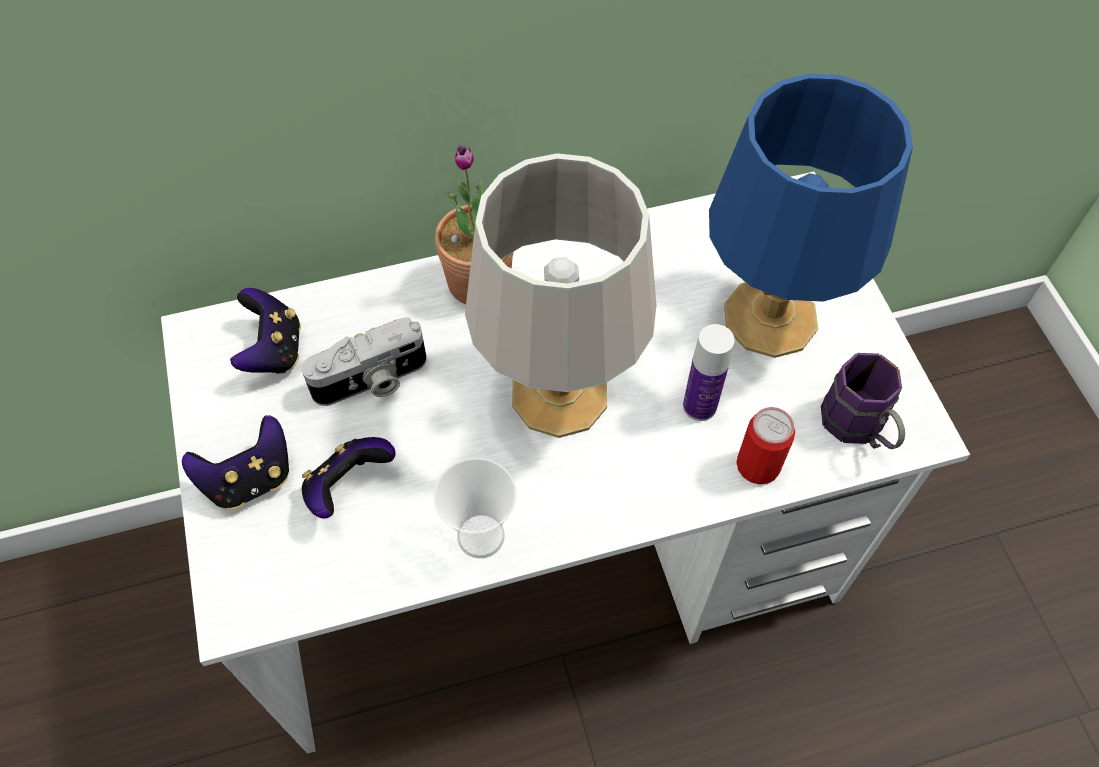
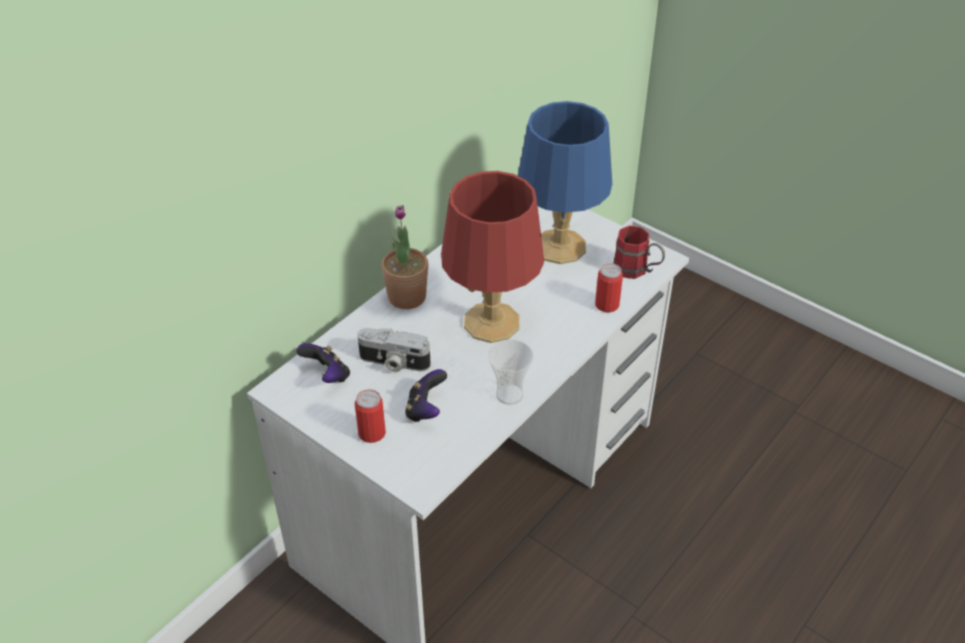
camera: 35 degrees left, 15 degrees down
(250, 479) = (372, 433): game controller -> can
(372, 381) = (393, 363): camera -> camera turned 75 degrees clockwise
(560, 396) = (493, 323): grey table lamp -> red table lamp
(699, 406) = (560, 295): bottle -> none
(859, 430) = (637, 270): purple mug -> red mug

